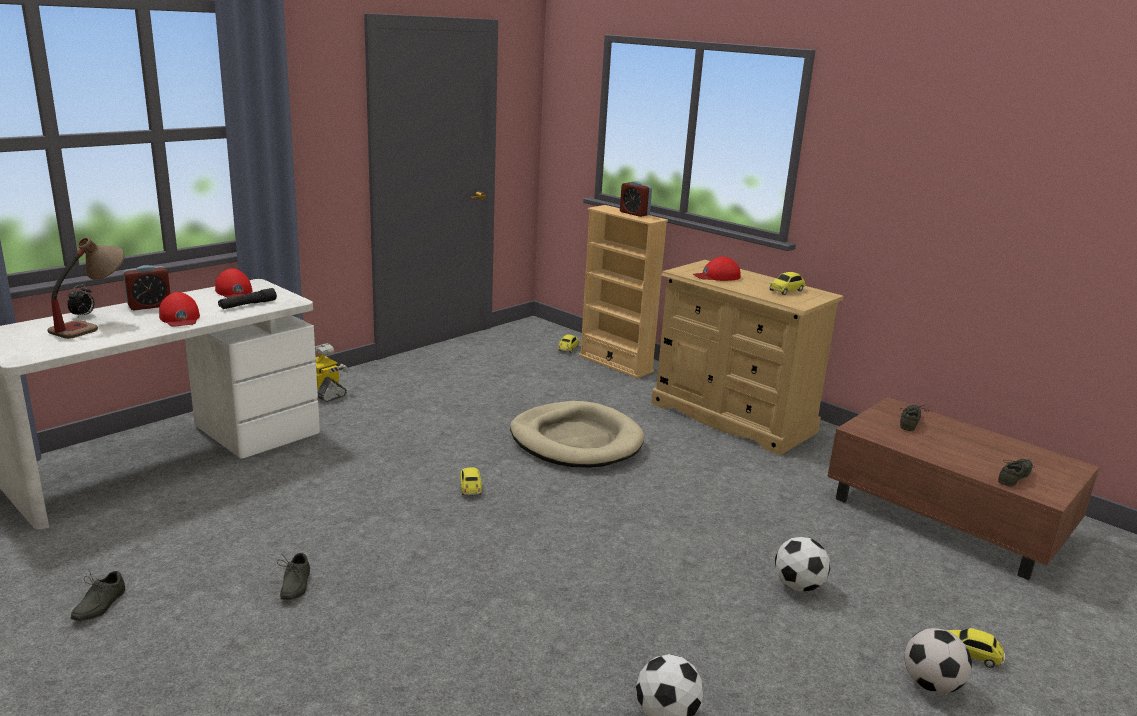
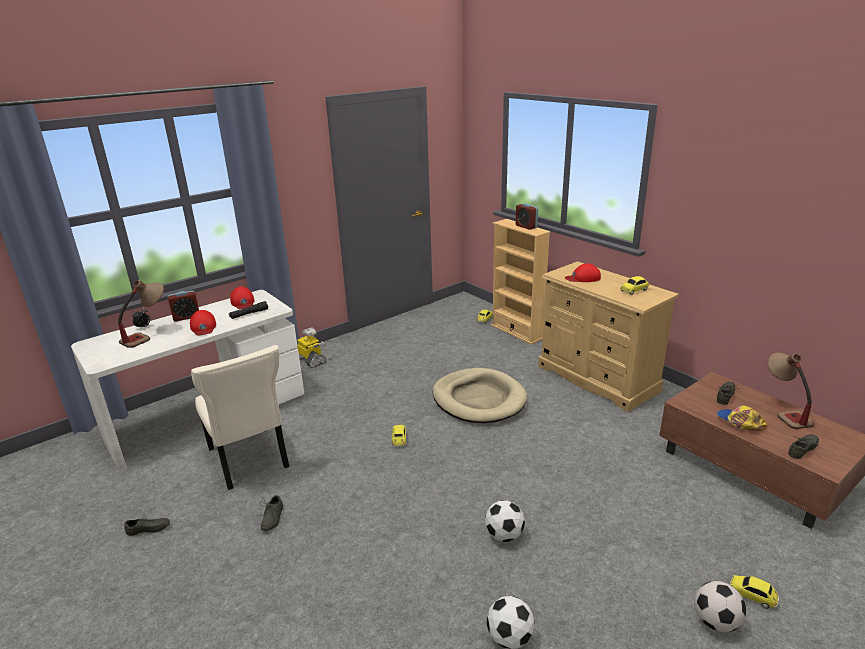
camera: 10 degrees right, 5 degrees up
(97, 605) = (148, 530): grey shoe -> grey shoe turned 120 degrees counterclockwise
(247, 514) = (249, 460): none -> beige chair
(798, 586) = (625, 529): football -> football (504, 535)
(933, 449) = (739, 422): none -> cap
(983, 439) = (783, 412): none -> table lamp

